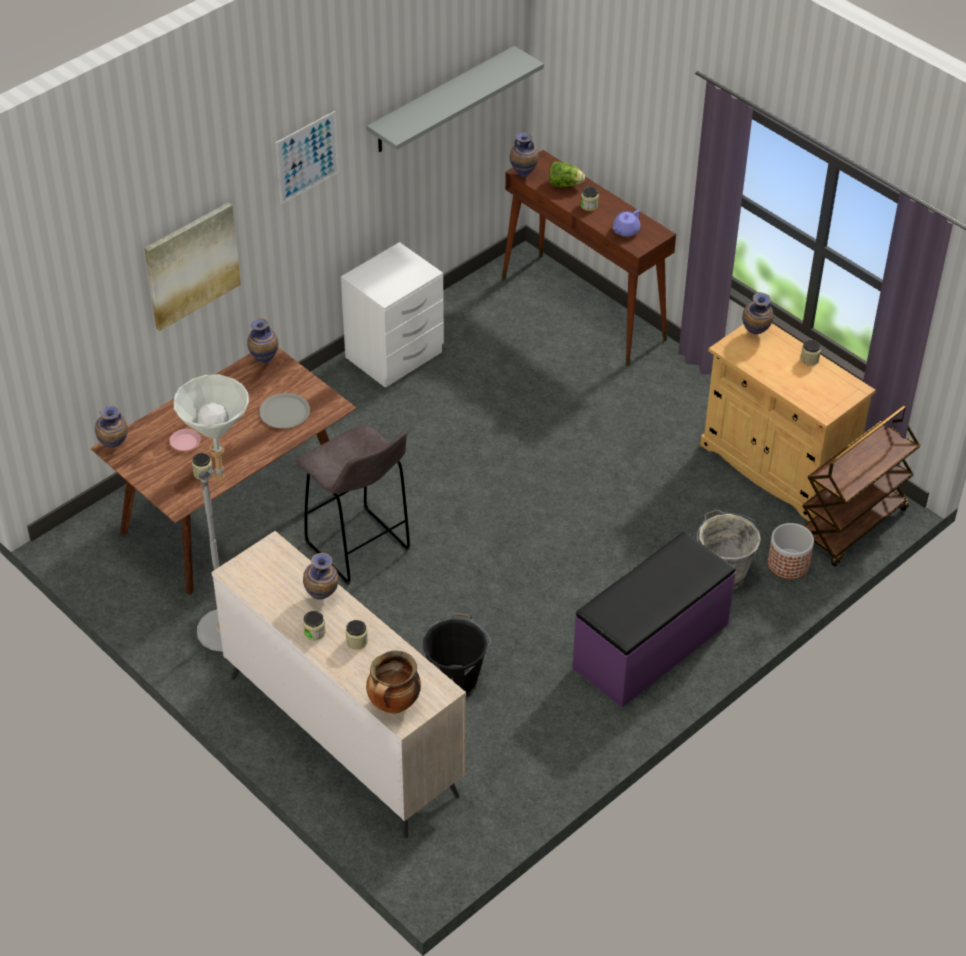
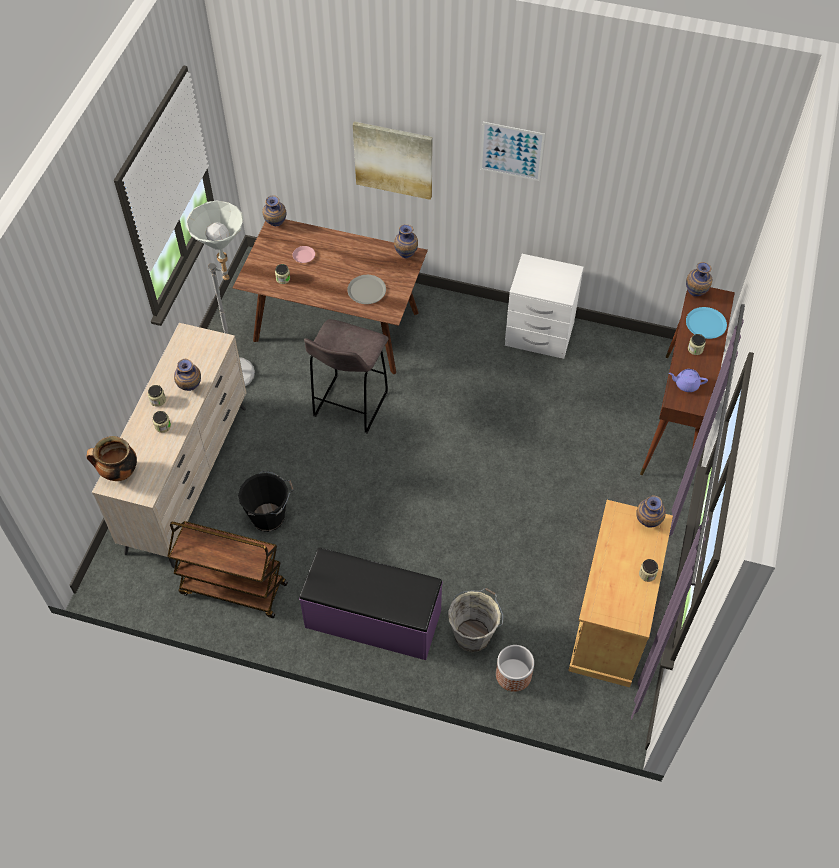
camera: 60 degrees right, 10 degrees up
(442, 100) = (657, 193): grey shelf -> none
(565, 184) = (706, 323): lettuce -> blue plate
(851, 526) = (585, 703): brown cart -> brown cart (232, 589)

